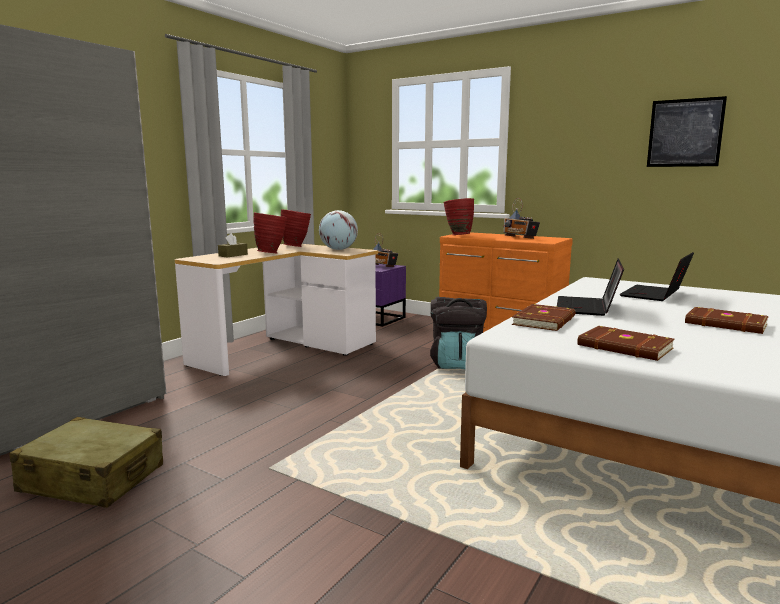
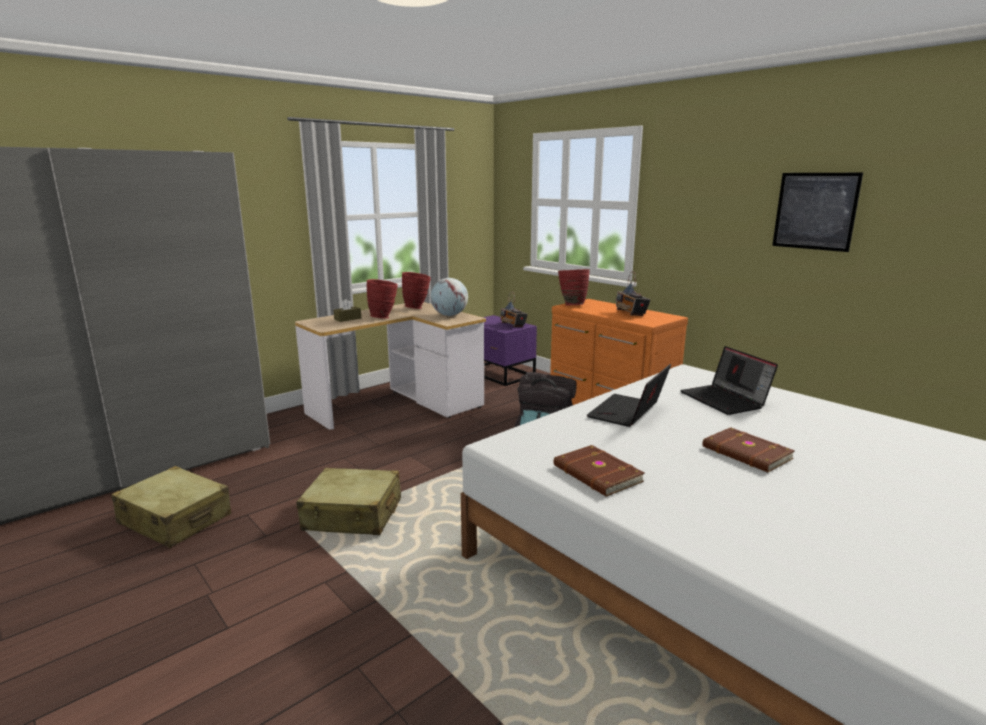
camera: 15 degrees right, 5 degrees up
(312, 447) = (353, 515): none -> beige suitcase
(545, 321) = (563, 428): brown book -> none
(655, 295) = (725, 400): laptop -> laptop turned 75 degrees counterclockwise

